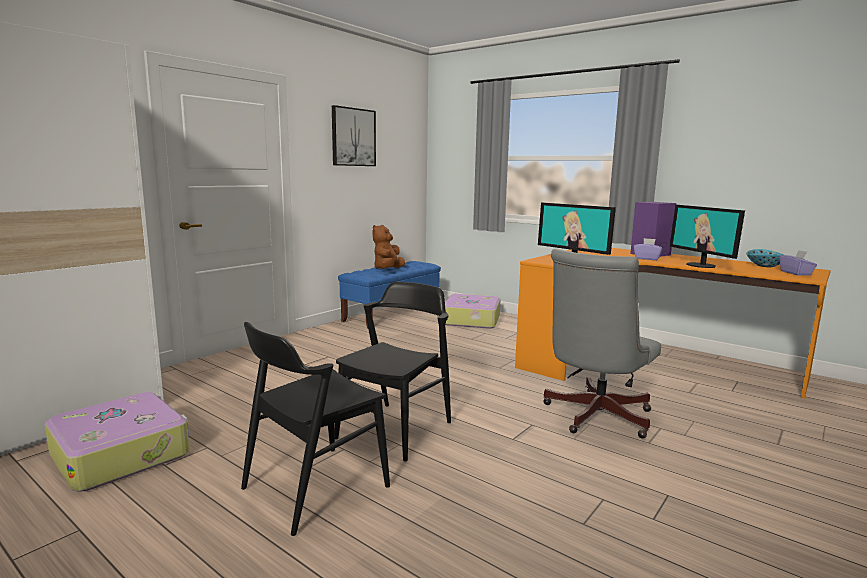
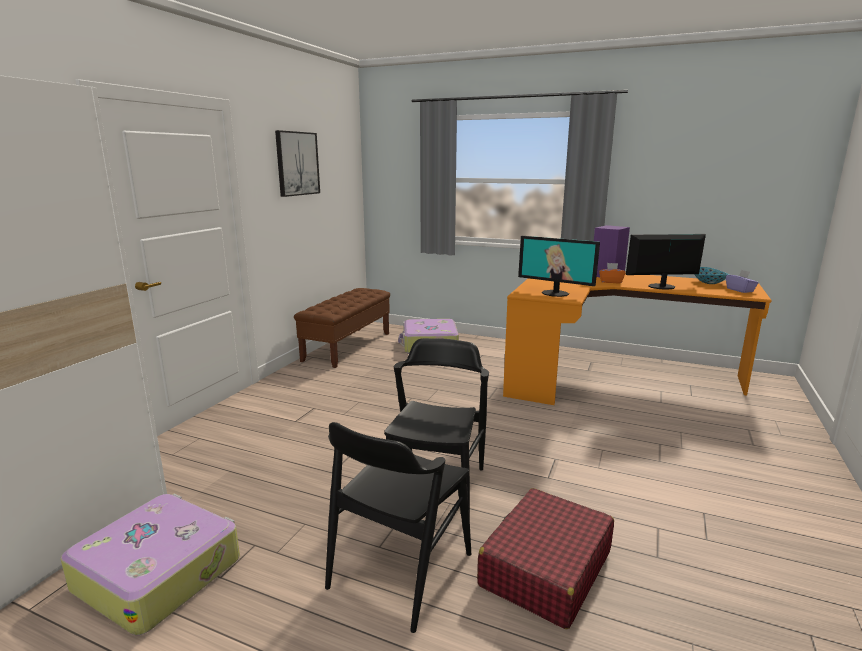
camera: 15 degrees left, 5 degrees up
(388, 270) = (343, 302): brown plush toy -> none
(392, 314) = (347, 346): blue bench -> brown bench
(454, 511) = (545, 569): none -> red suitcase
(594, 417) = (601, 441): grey office chair -> none
(647, 258) = (610, 281): purple tissue box -> orange tissue box
(701, 265) = (661, 287): monitor -> monitor turned 120 degrees clockwise

